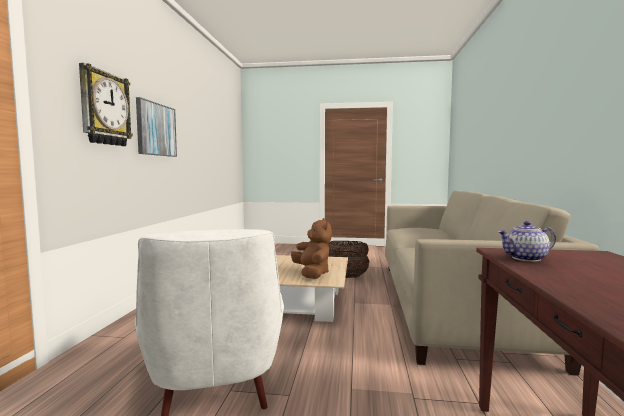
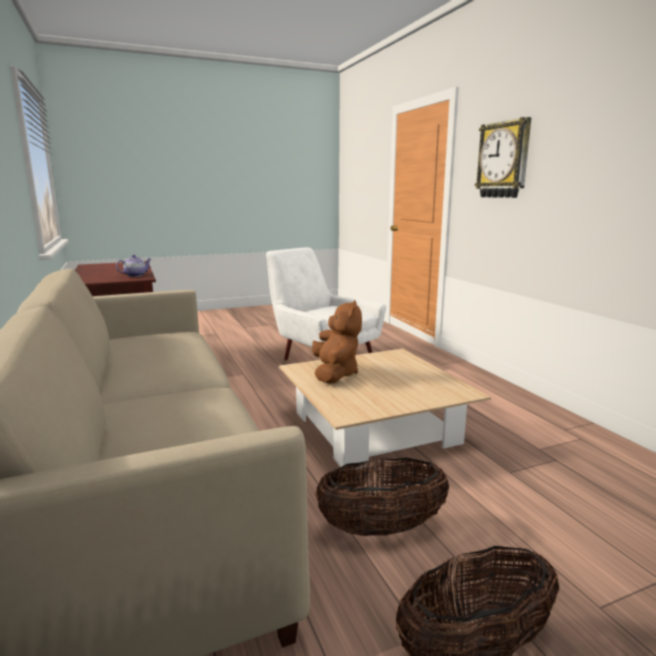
camera: 150 degrees right, 10 degrees up
(156, 129) = (581, 166): picture -> none
(312, 273) = (335, 374): brown plush toy -> brown plush toy turned 135 degrees counterclockwise

